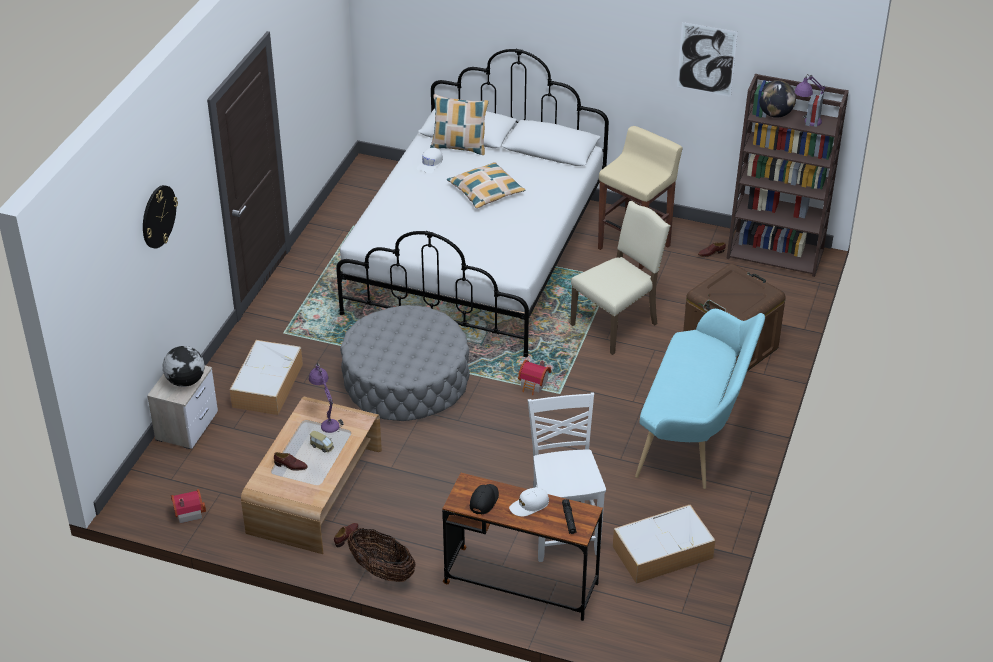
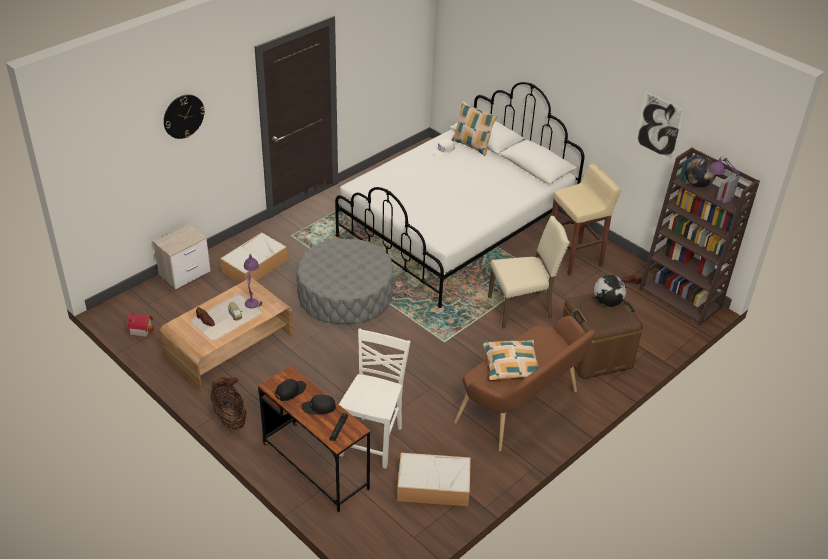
camera: 25 degrees right, 0 degrees up
(185, 381) = (183, 240): globe -> globe (607, 302)
(486, 191) = (467, 180): pillow -> pillow (511, 365)
(529, 505) = (319, 407): white cap -> black cap
(534, 384) = (431, 329): toy house -> none
(696, 435) = (522, 409): turquoise bench -> brown bench

